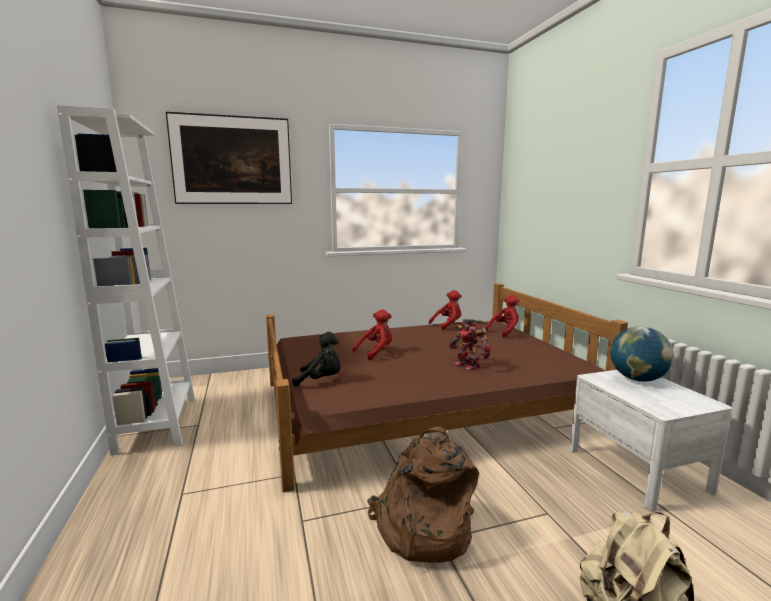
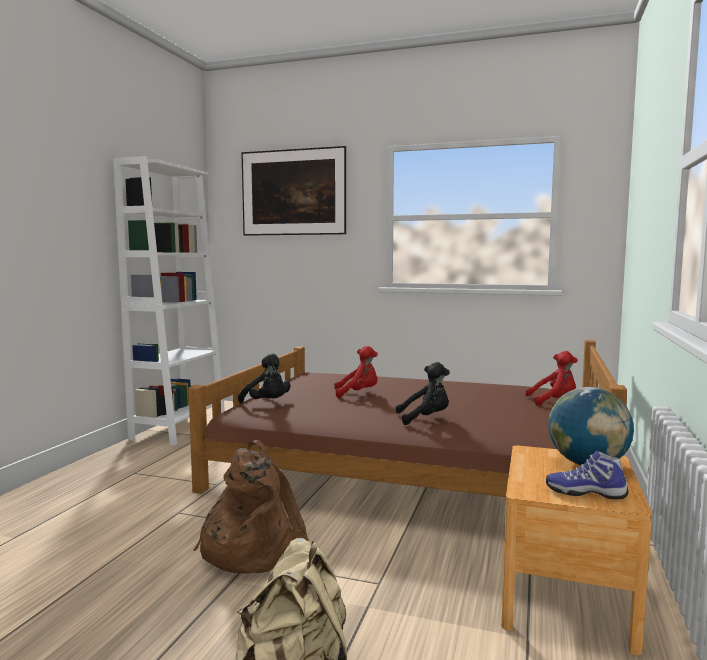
camera: 35 degrees right, 5 degrees down
(448, 325) = (494, 385): red plush toy -> none
(468, 365) = (425, 419): toy robot -> black plush toy
(636, 470) = (565, 594): white nightstand -> brown nightstand
(681, 401) = (585, 492): none -> shoe

